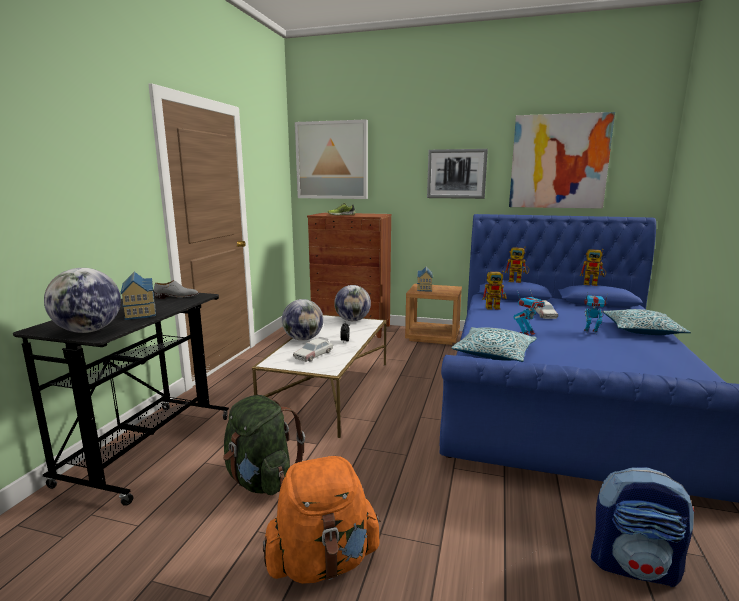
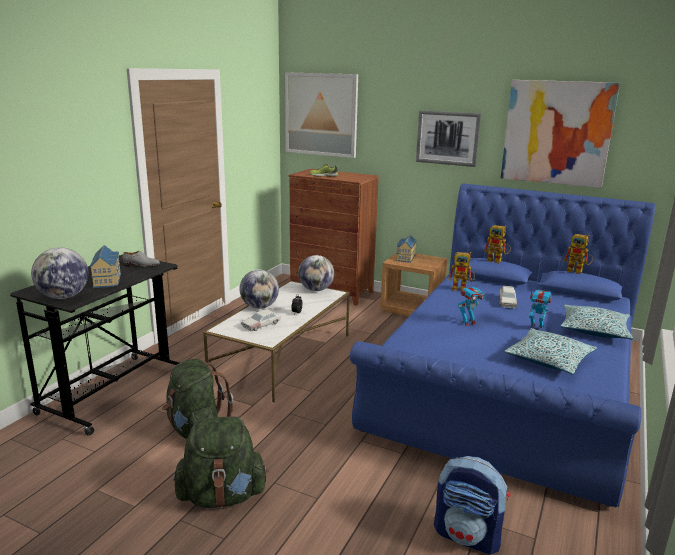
camera: 10 degrees right, 5 degrees up
(323, 562) = (222, 496): orange backpack -> green backpack
(494, 353) = (419, 341): pillow -> pillow (549, 360)

